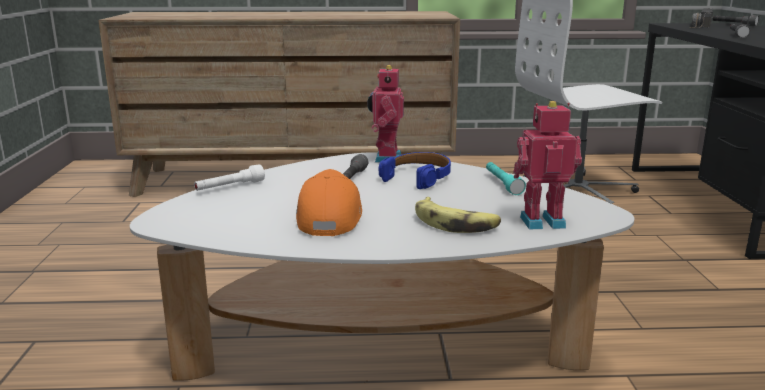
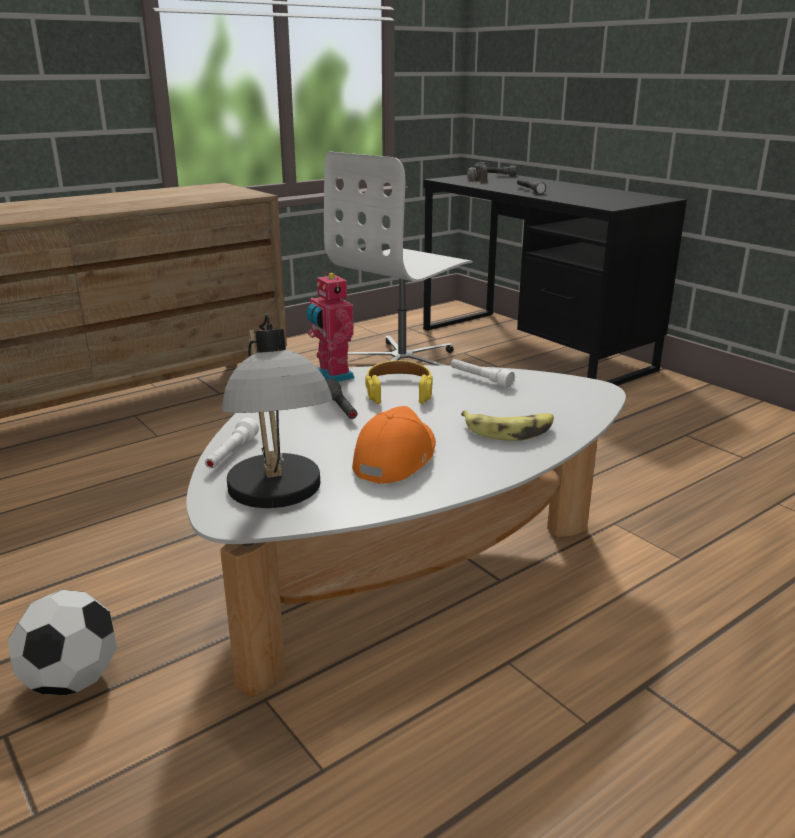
camera: 35 degrees left, 5 degrees up
(99, 326) = (72, 681): none -> football
(207, 219) = (279, 497): none -> table lamp
(328, 217) = (395, 458): orange cap -> orange cap turned 60 degrees clockwise
(418, 177) = (399, 390): blue headphones -> yellow headphones
(502, 184) = (480, 379): turquoise flashlight -> white flashlight
(541, 221) = (565, 408): toy robot -> none

